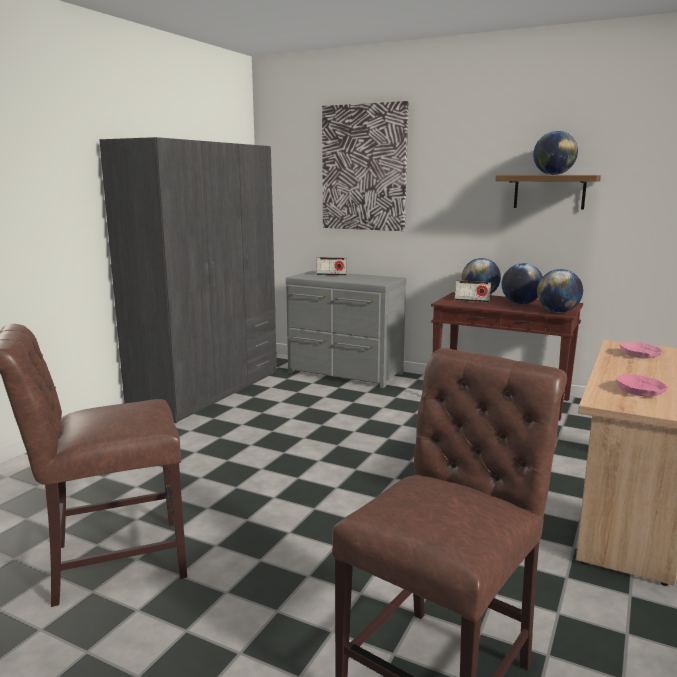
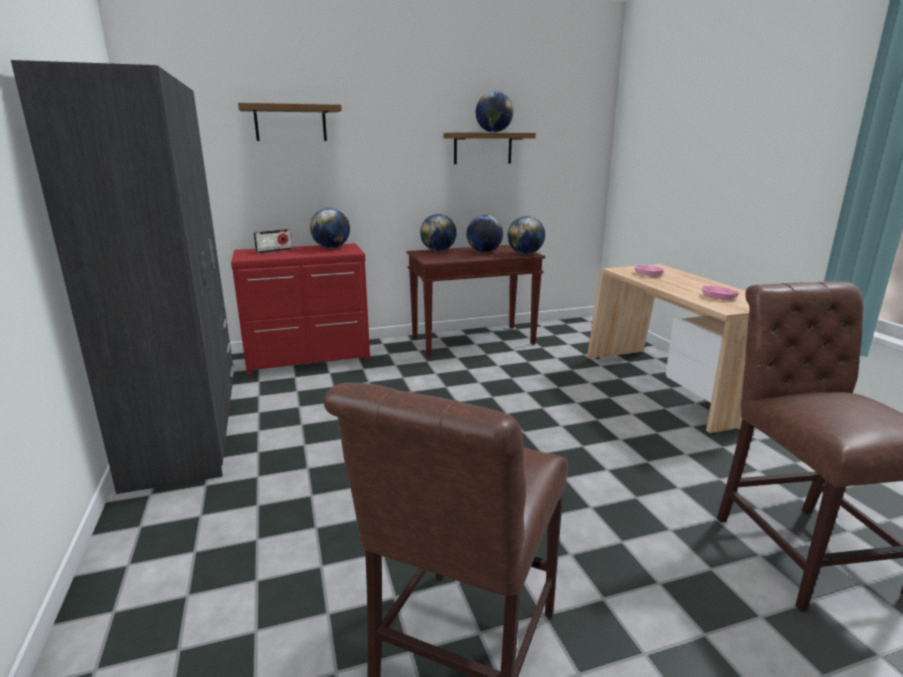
camera: 45 degrees left, 5 degrees up
(345, 373) = (309, 358): grey dresser -> red dresser
(364, 168) = (290, 123): picture -> shelf
(376, 278) = (331, 248): none -> globe
(472, 301) = (445, 256): radio -> none

